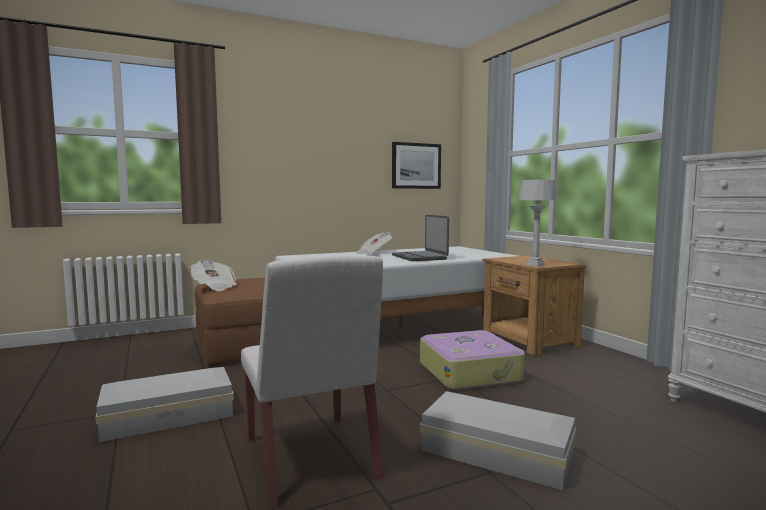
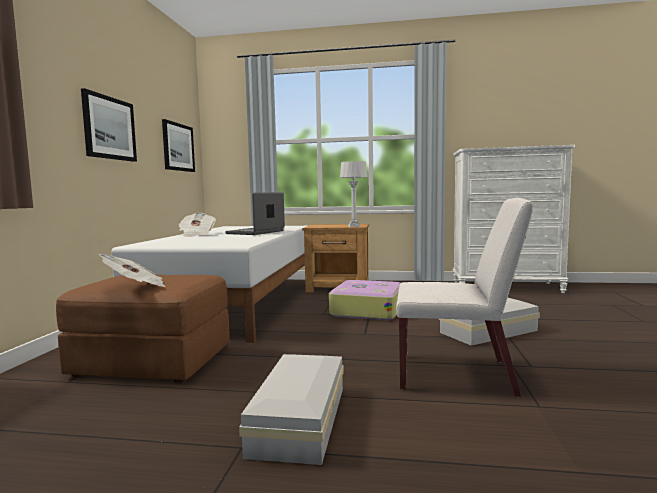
camera: 55 degrees left, 0 degrees up
(317, 158) = (109, 128): none -> picture
(419, 257) = (256, 232): laptop -> laptop turned 105 degrees clockwise

